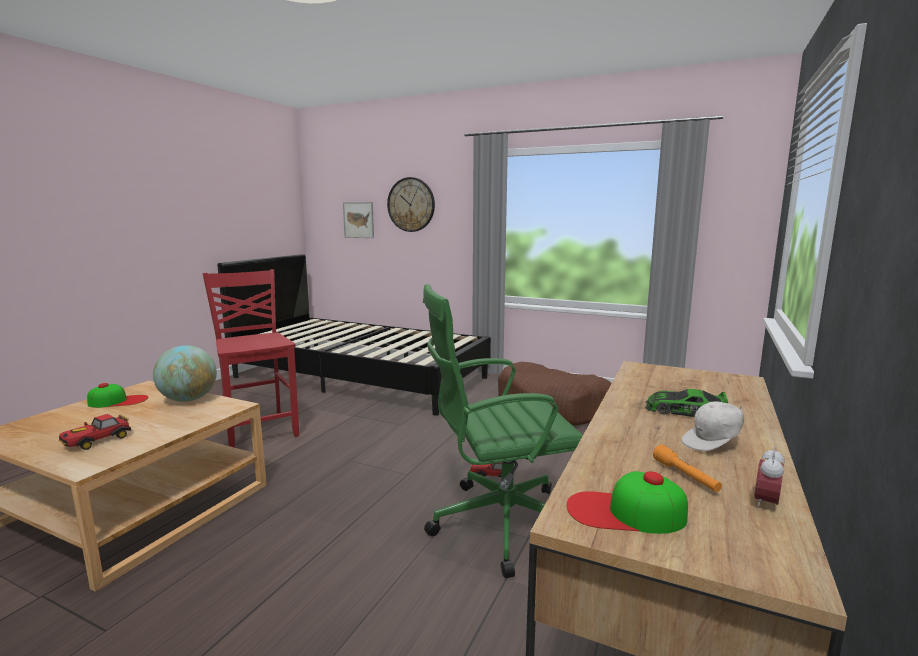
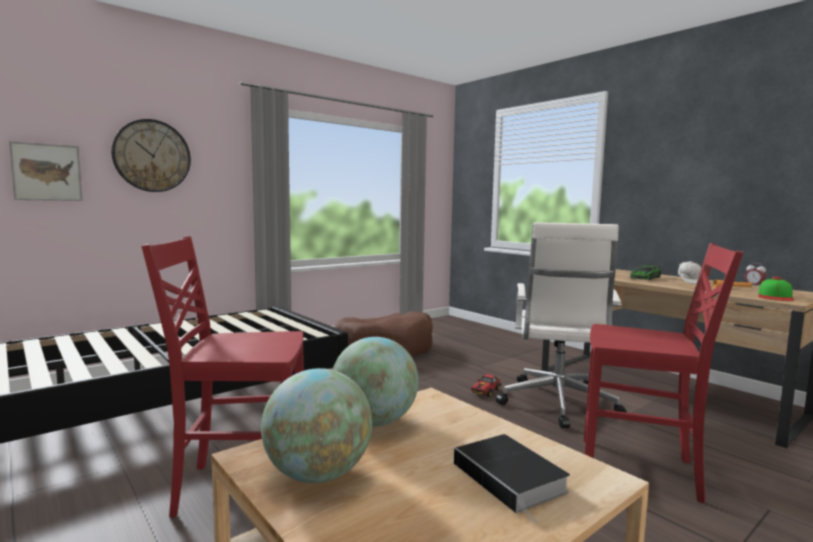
camera: 65 degrees left, 5 degrees down
(96, 441) = (512, 479): toy car -> book
(118, 401) = (317, 474): cap -> globe
(349, 595) = (640, 470): none -> red chair
(499, 523) = (557, 404): green office chair -> white office chair

